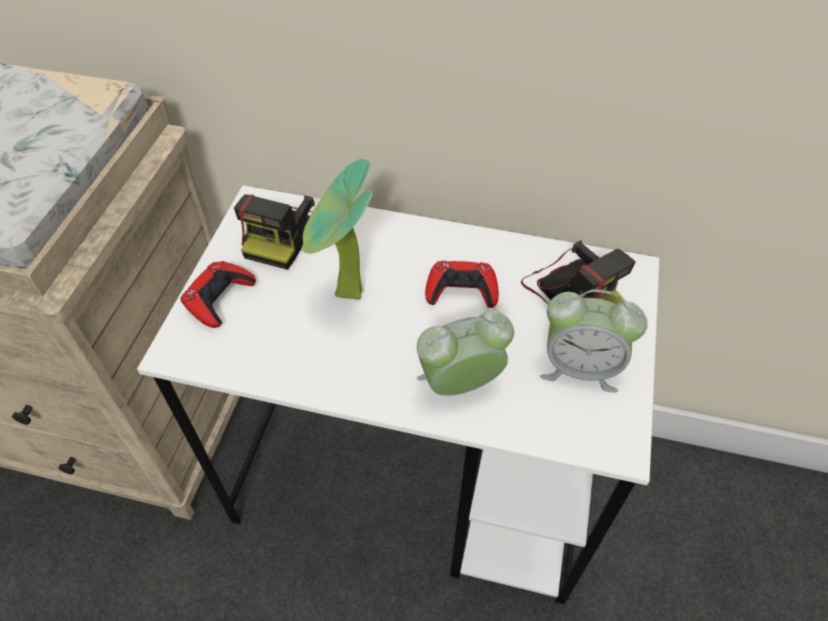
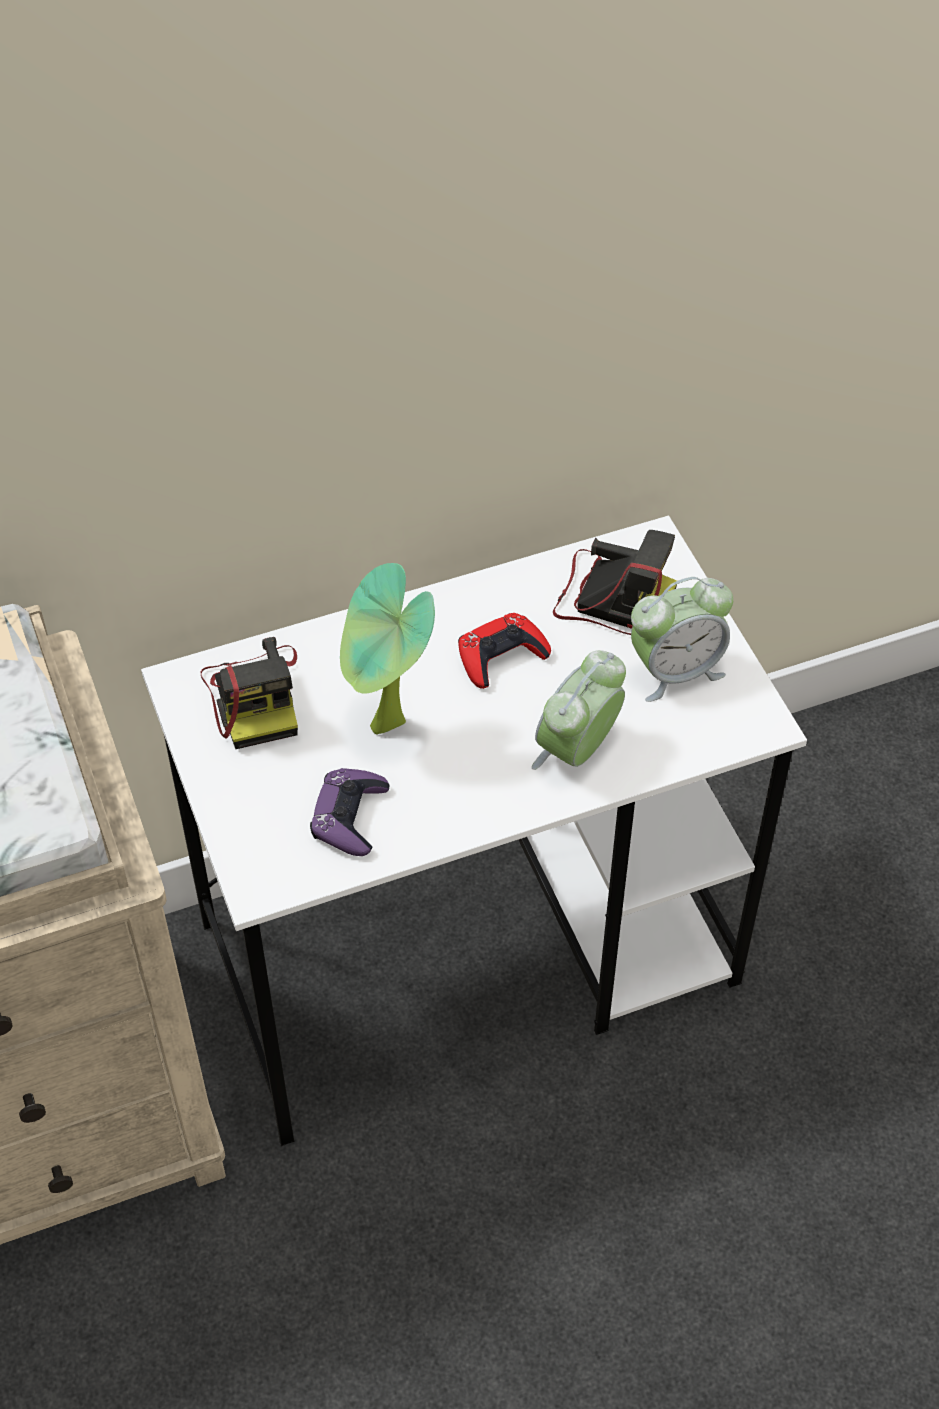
camera: 35 degrees left, 0 degrees up
(219, 298) = (250, 806): red game controller -> none
(270, 340) = (349, 817): none -> purple game controller

